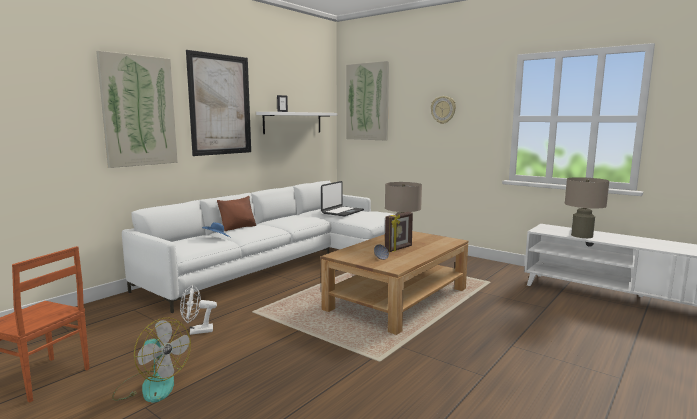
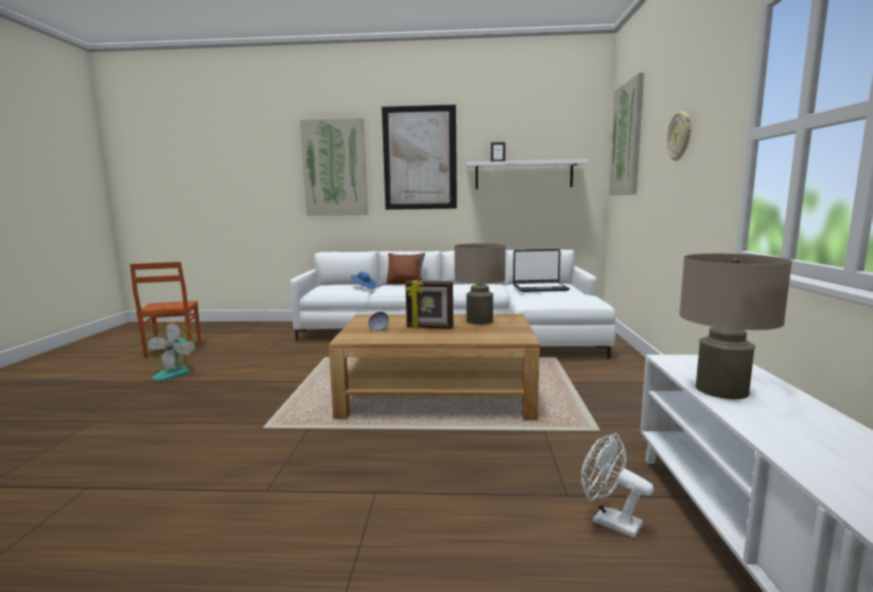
camera: 55 degrees right, 0 degrees up
(197, 331) = (270, 356): white fan -> white fan (609, 521)

